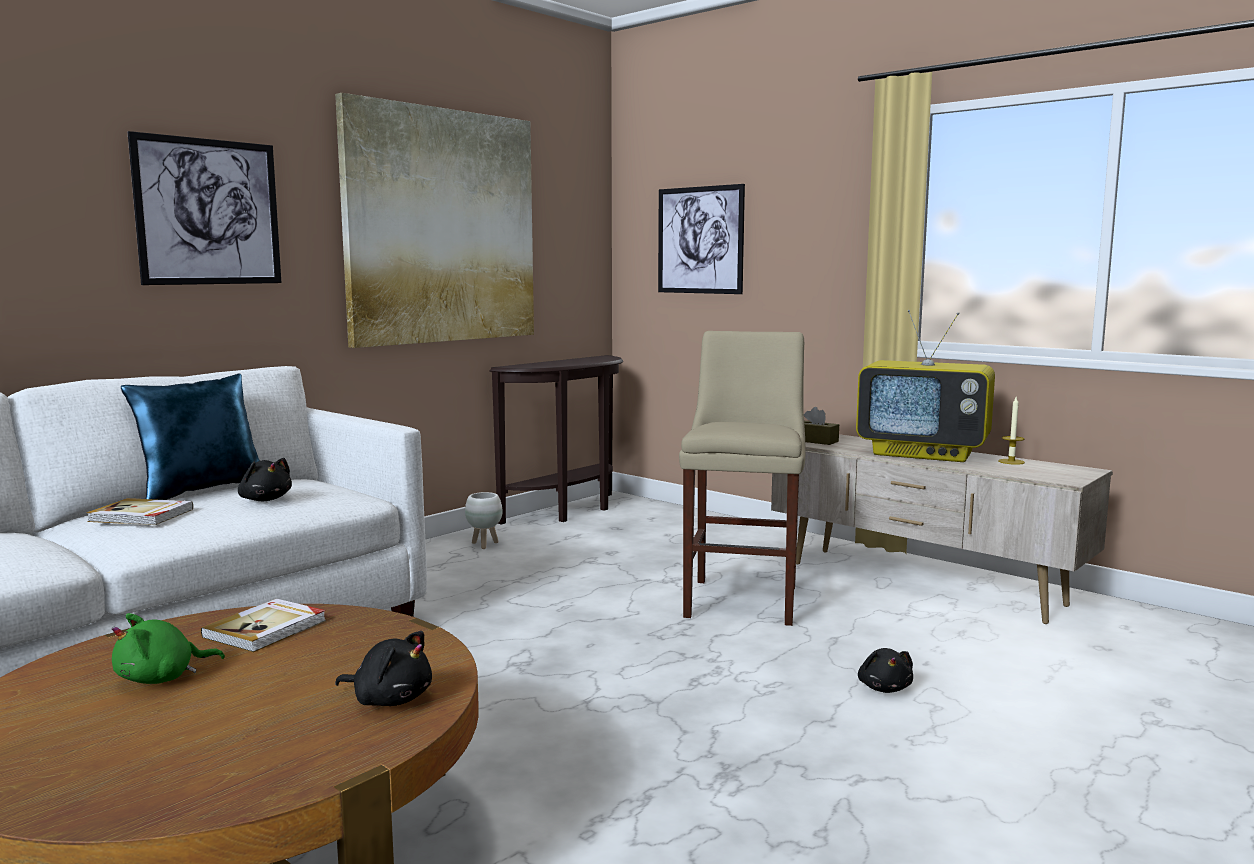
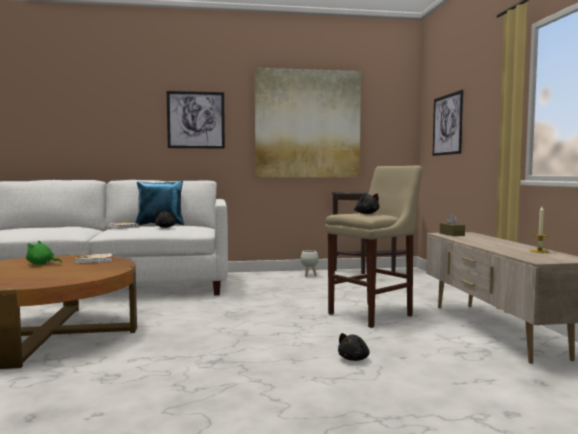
camera: 40 degrees right, 5 degrees down
(390, 699) = (64, 278): black plush toy -> black plush toy (366, 214)
(924, 453) = (495, 243): television -> none

